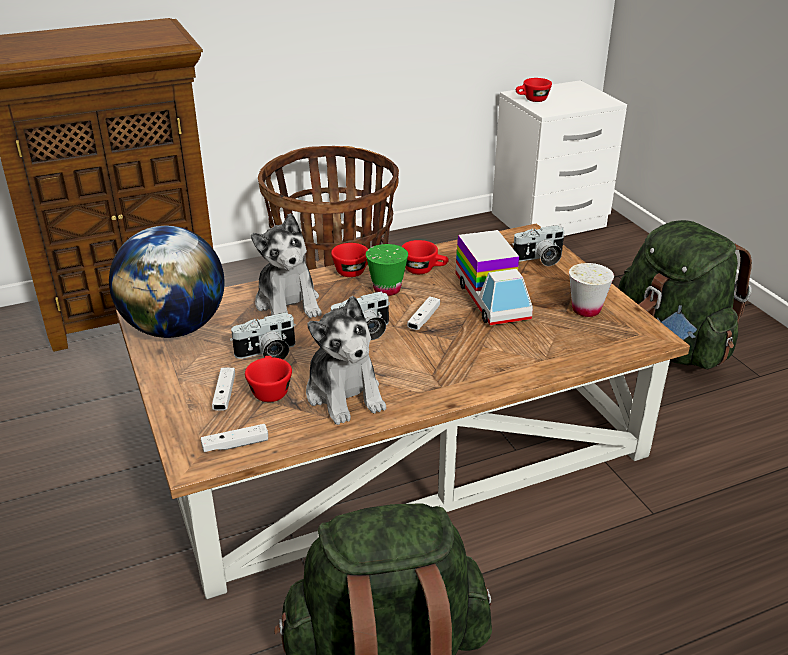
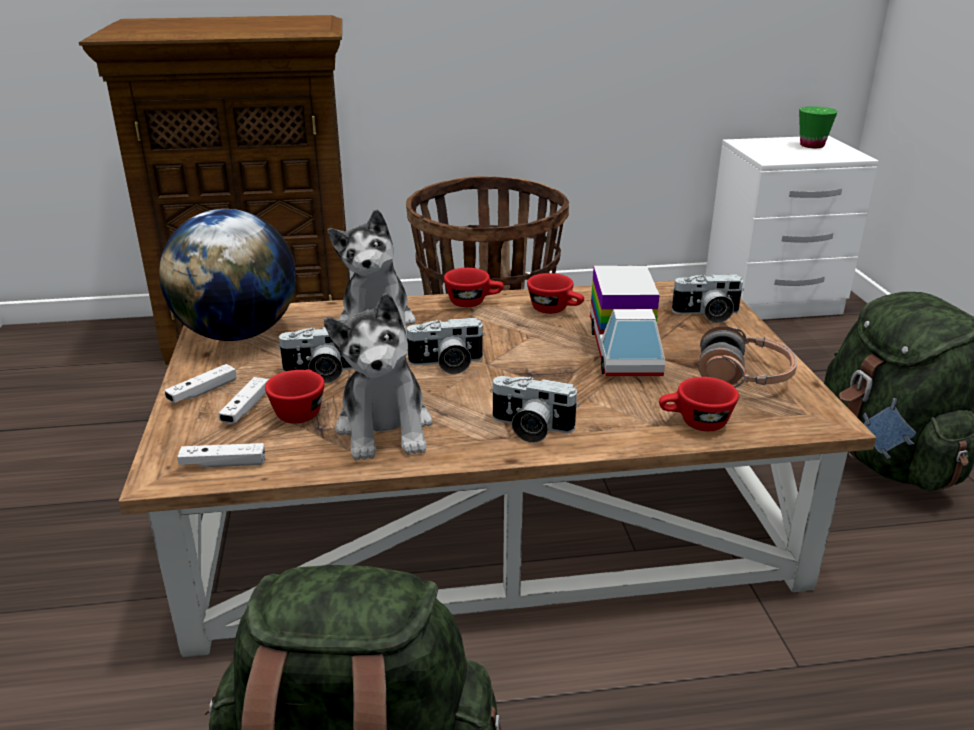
camera: 15 degrees right, 5 degrees down
(387, 289) = (500, 324): green cup -> green cup (812, 145)
(423, 319) = (527, 360): white game controller -> white game controller (202, 392)
(452, 377) = (530, 428): none -> camera
(532, 100) = (758, 149): red cup -> red cup (695, 423)
(586, 310) = (744, 376): white cup -> headphones

